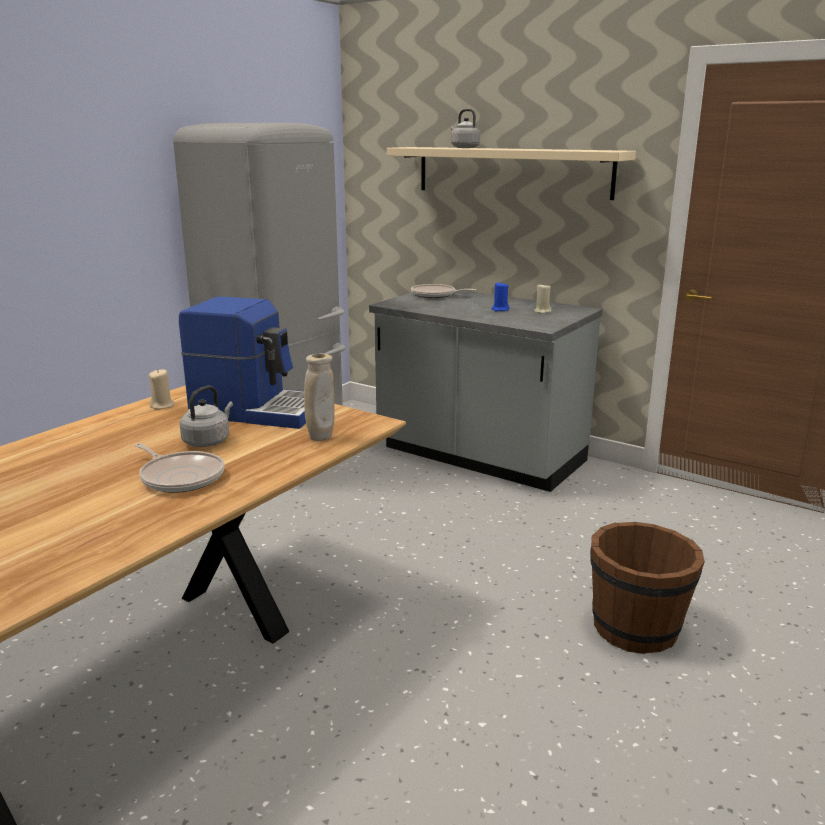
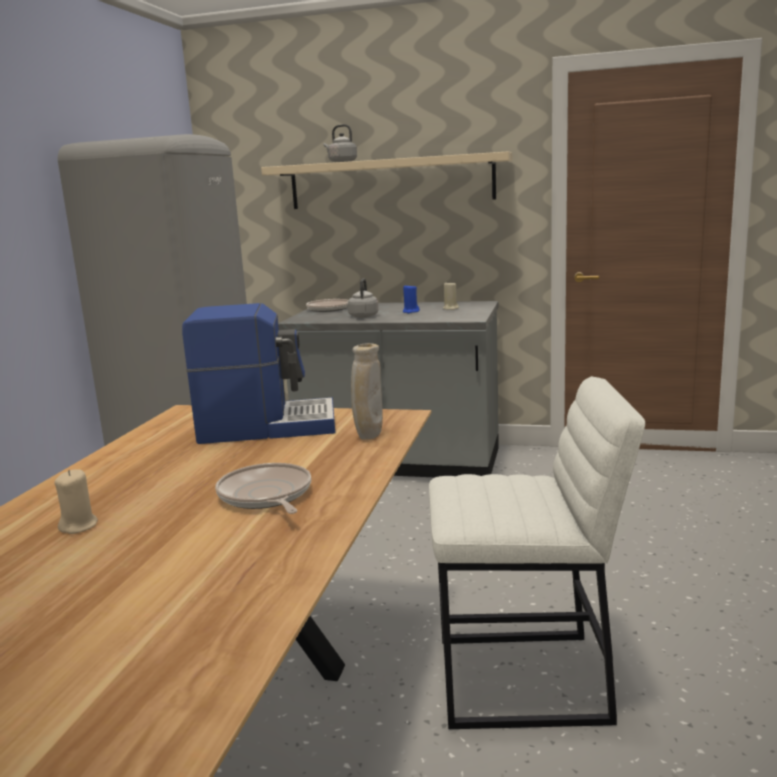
camera: 20 degrees left, 5 degrees down
(162, 405) = (150, 440): beige candle -> beige candle (79, 526)
(180, 477) = (266, 496): frying pan -> frying pan turned 135 degrees counterclockwise
(208, 441) = (251, 460): grey kettle -> grey kettle (364, 316)
(426, 689) = (526, 678): none -> white chair
(636, 628) = (659, 574): brown bucket -> none

